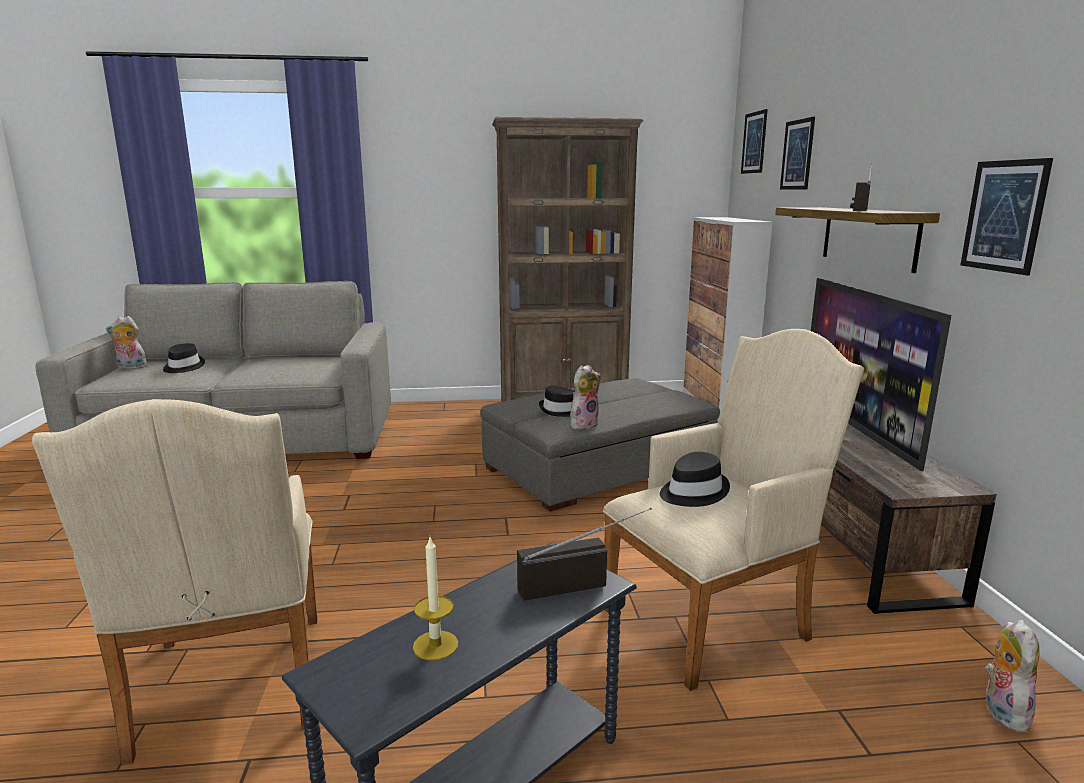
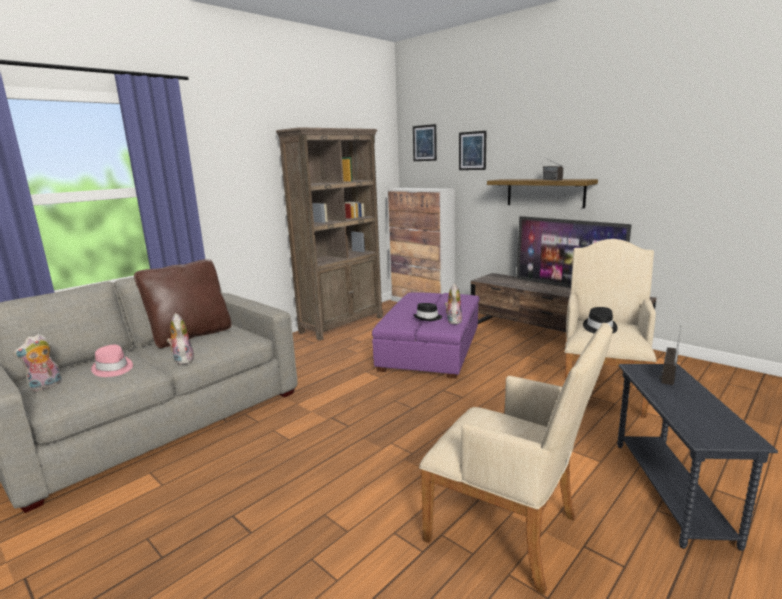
camera: 40 degrees left, 0 degrees up
(183, 367) = (113, 369): black hat -> pink hat
(293, 358) = (191, 335): none -> brown pillow
(435, 645) = (697, 411): candle -> none
(598, 467) = (431, 349): grey ottoman -> purple ottoman
(1001, 711) = (710, 377): plush toy -> plush toy (182, 360)
(1004, 216) = (640, 179): picture -> none

